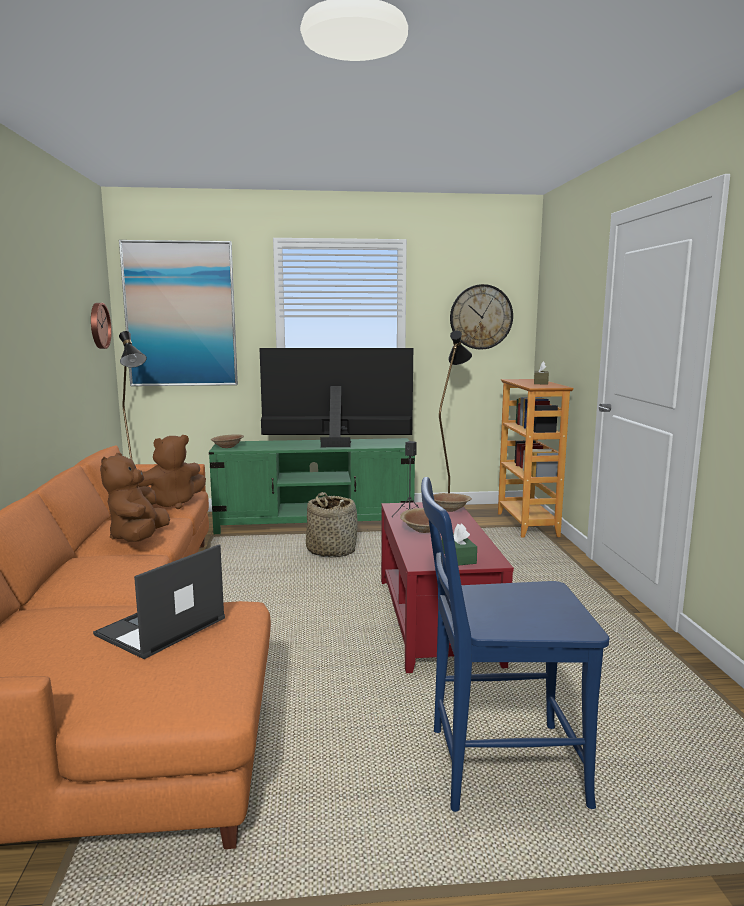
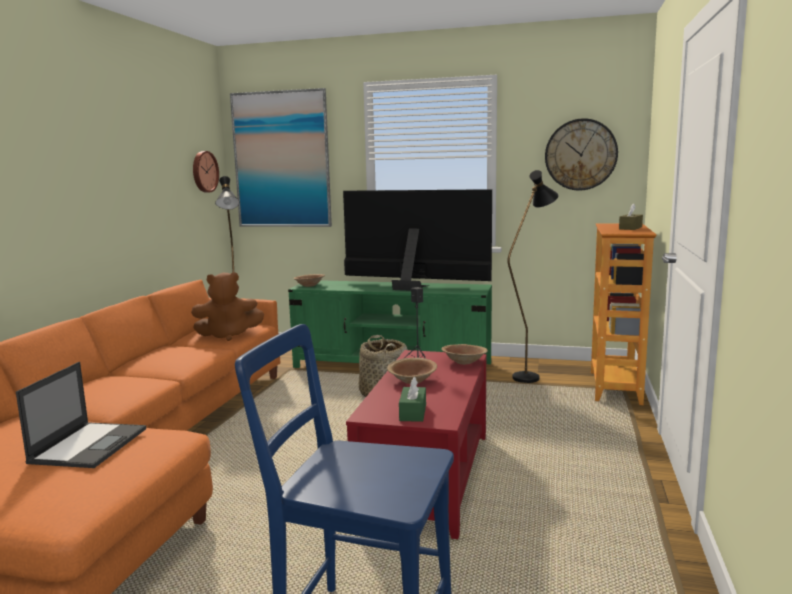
camera: 20 degrees right, 0 degrees up
(139, 538) = (166, 364): brown plush toy -> none
(160, 627) = (90, 445): laptop -> laptop turned 135 degrees clockwise

